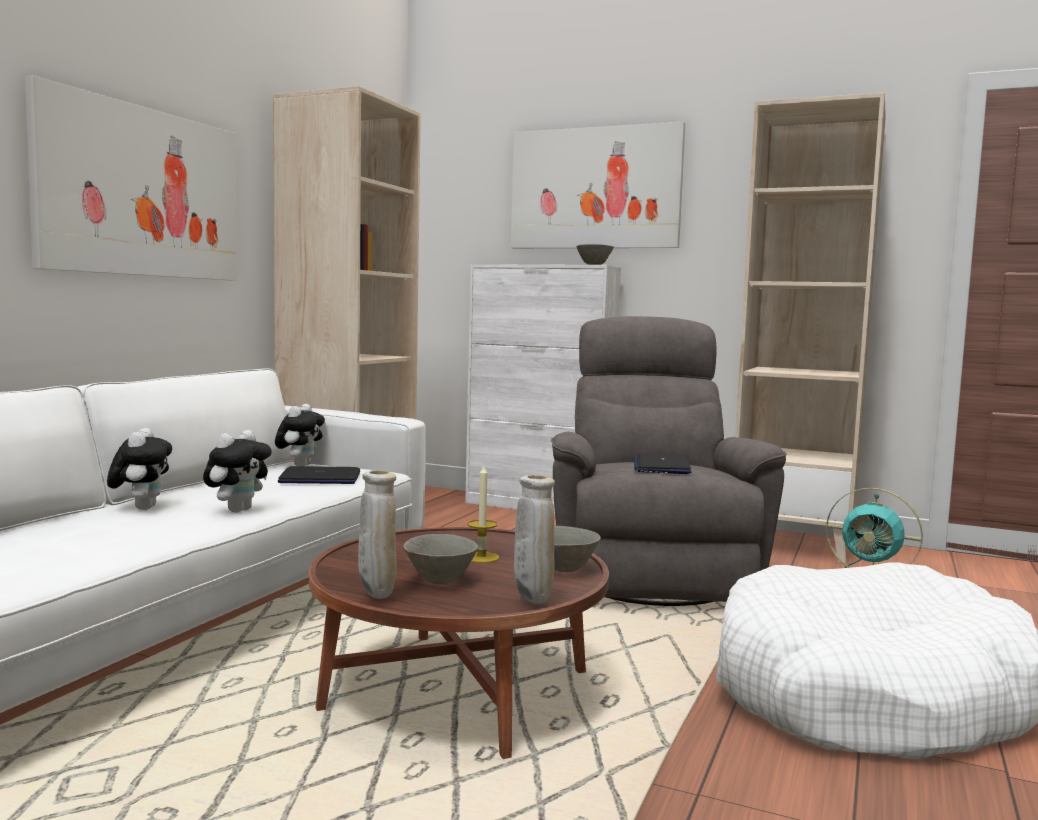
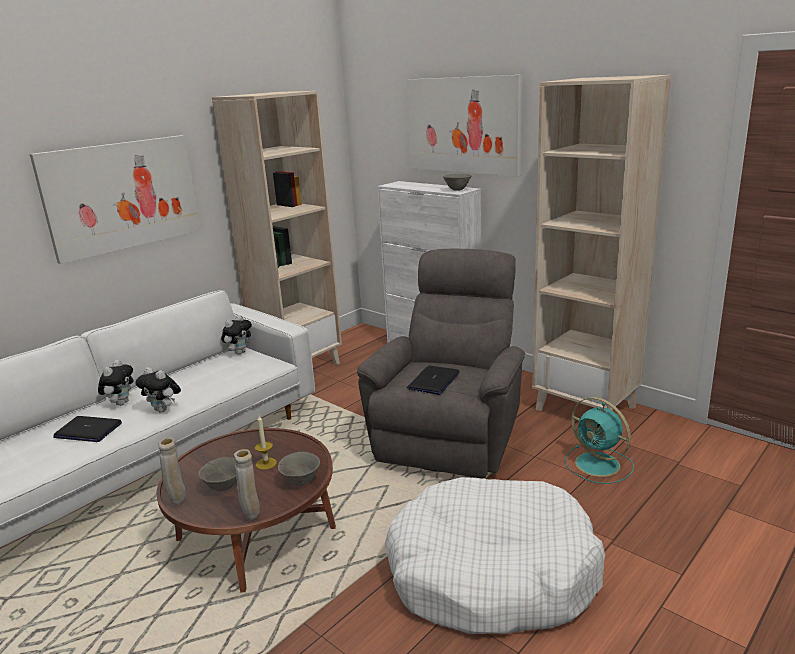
camera: 20 degrees right, 15 degrees up
(238, 510) = (163, 410): plush toy -> plush toy turned 75 degrees clockwise
(319, 478) = (236, 371): laptop -> laptop (88, 430)

